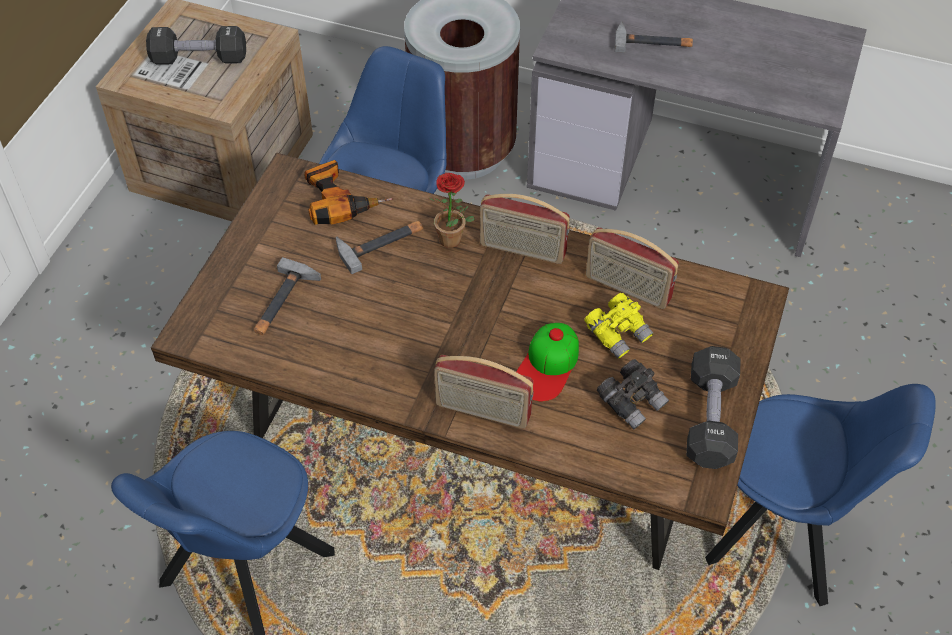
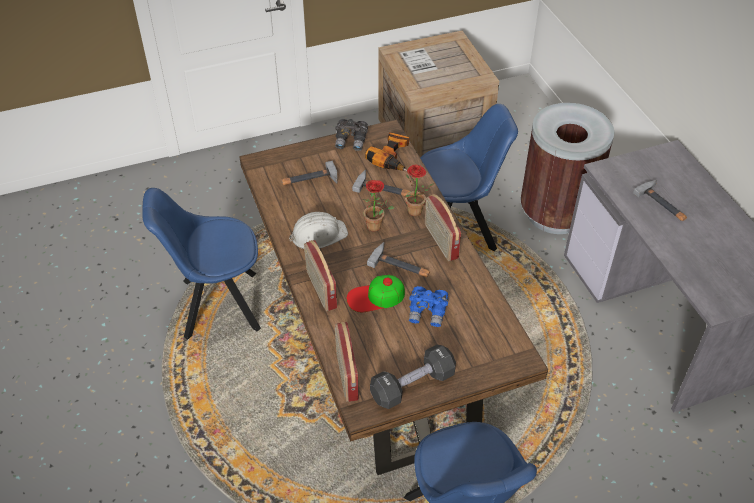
camera: 50 degrees right, 5 degrees down
(199, 59) = (436, 64): black dumbbell -> none
(389, 355) = (318, 235): none -> white hard hat
(437, 290) = (377, 226): none -> potted plant
(521, 309) = (401, 265): none -> hammer
(618, 334) = (428, 312): yellow binoculars -> blue binoculars
(627, 289) = (463, 298): radio -> radio (346, 375)
(631, 402) = (388, 345): grey binoculars -> grey binoculars (351, 141)

